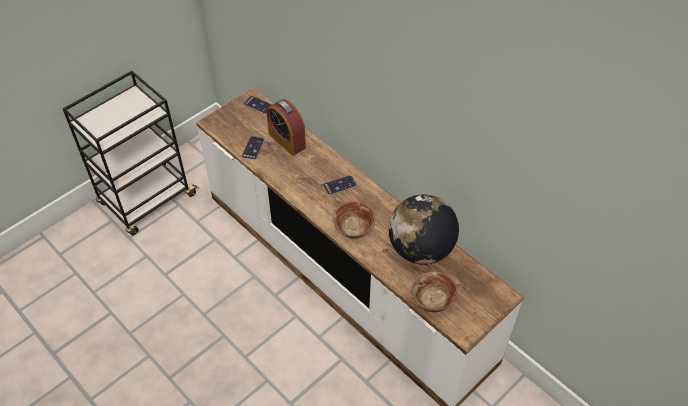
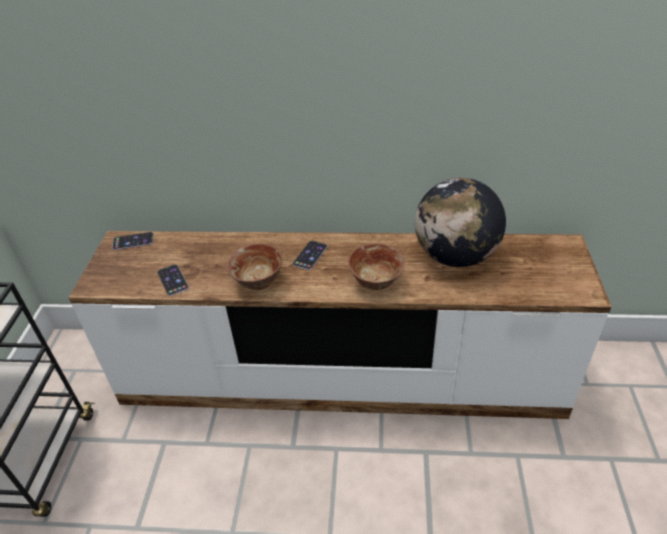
camera: 40 degrees left, 10 degrees down
(287, 140) = (204, 252): alarm clock -> none
(432, 302) = (527, 289): bowl -> bowl (258, 282)

